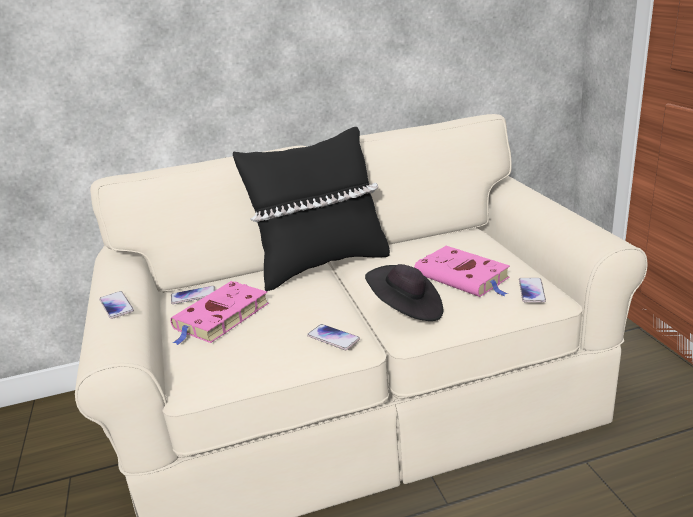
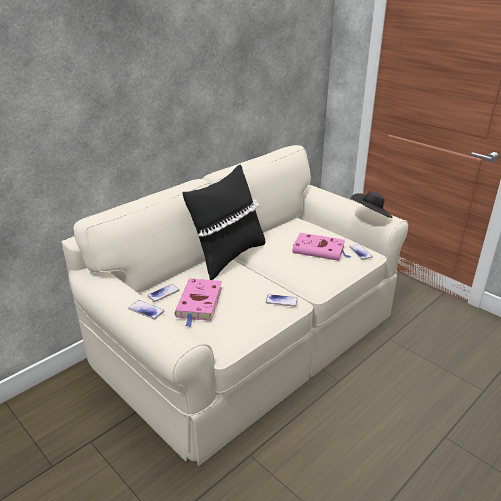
camera: 30 degrees left, 5 degrees up
(406, 310) = (306, 276): black hat -> black hat (371, 215)

